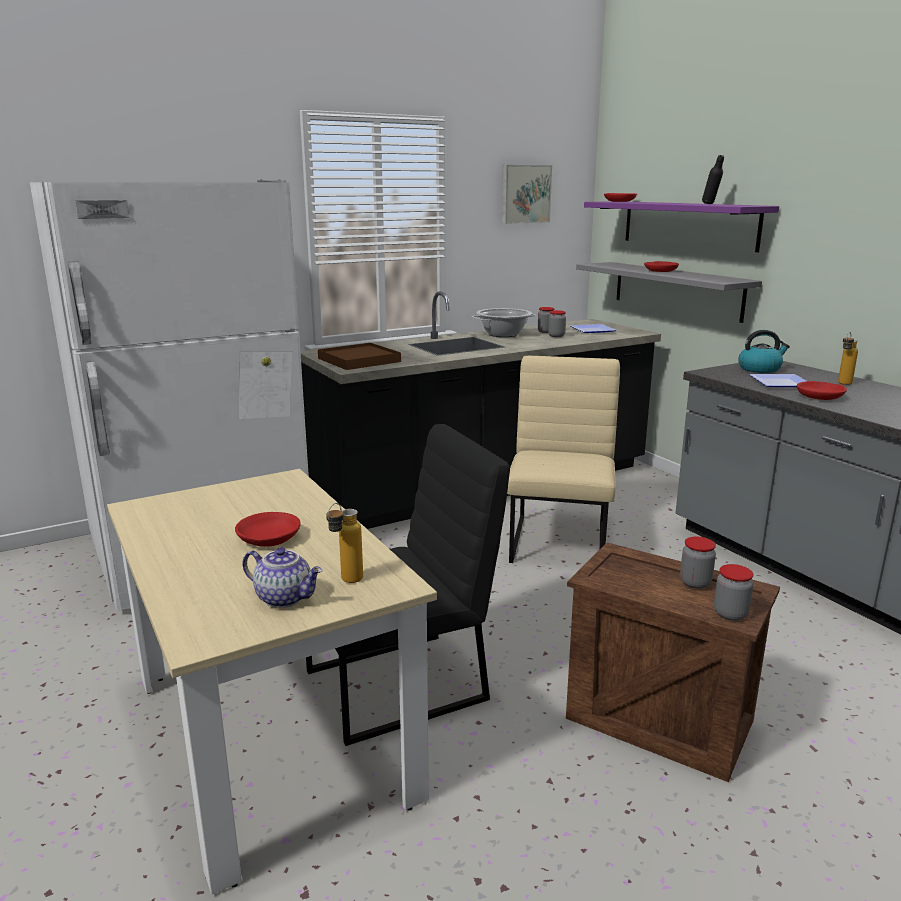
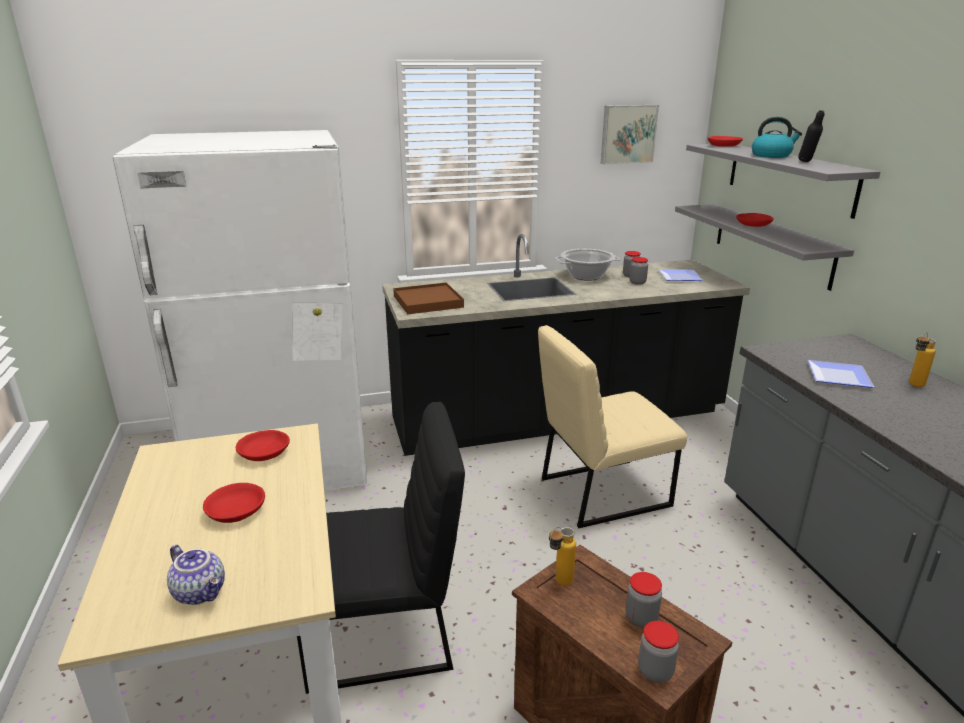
camera: 15 degrees right, 5 degrees up
(346, 582) = (263, 581): bottle -> bottle (559, 583)
(560, 540) = (601, 492): beige chair -> beige chair turned 135 degrees counterclockwise
(688, 224) = (789, 177): purple shelf -> grey shelf
(760, 369) = (828, 351): kettle -> kettle (771, 156)
(820, 397) = (872, 403): red bowl -> red bowl (265, 453)

